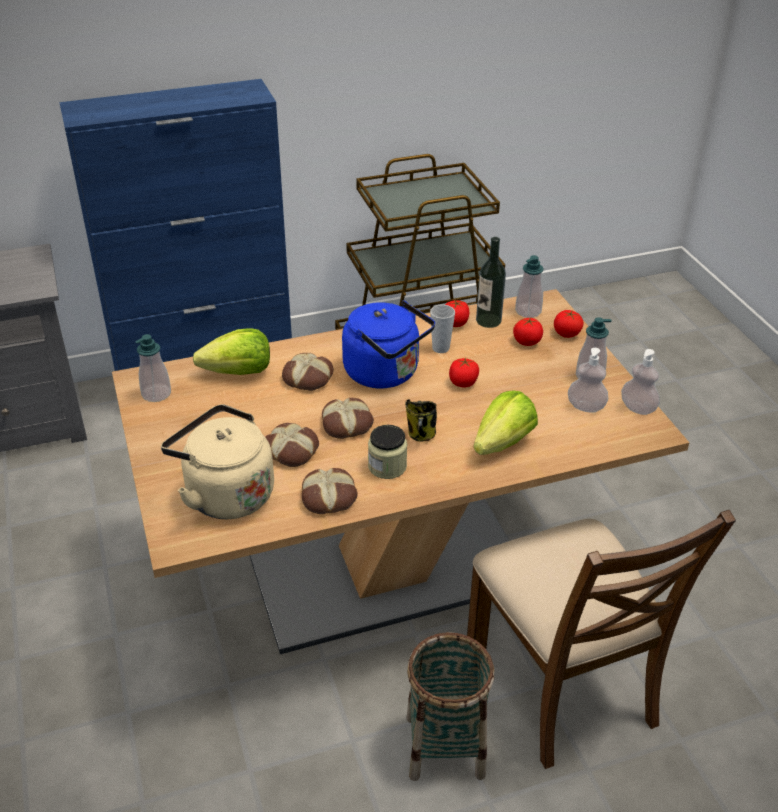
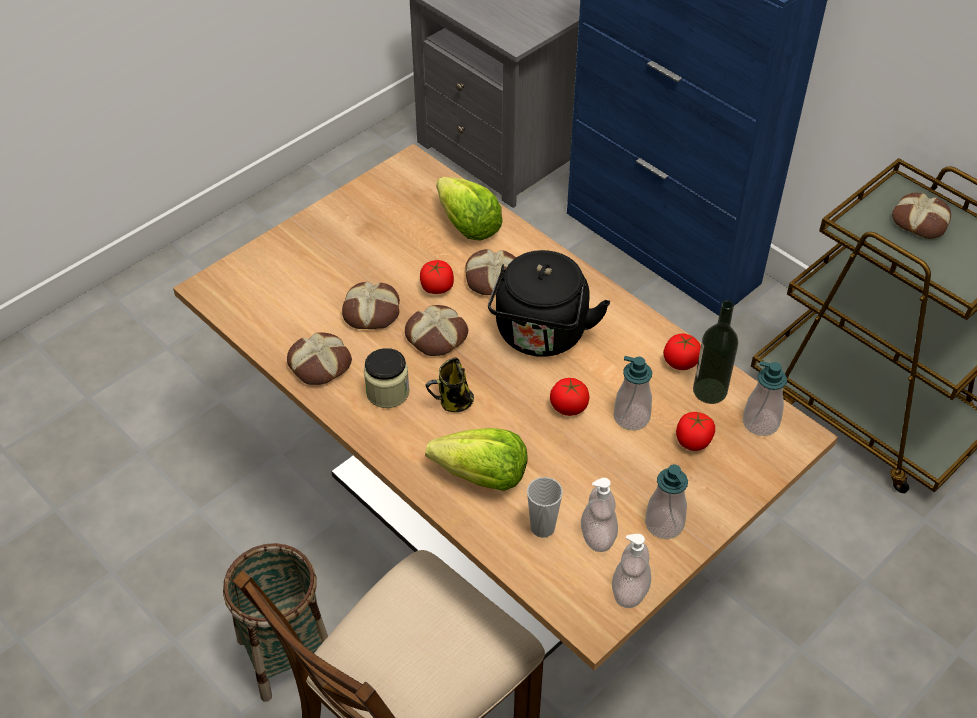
camera: 65 degrees right, 10 degrees up
(156, 394) = (398, 186): soap dispenser -> soap dispenser (631, 417)
(225, 494) = (286, 291): beige kettle -> none
(386, 373) = (541, 336): blue kettle -> black kettle
(408, 196) = (920, 221): none -> bread
(440, 348) = (620, 366): cup -> cup (542, 527)
(567, 333) = (740, 476): tomato -> tomato (437, 287)

